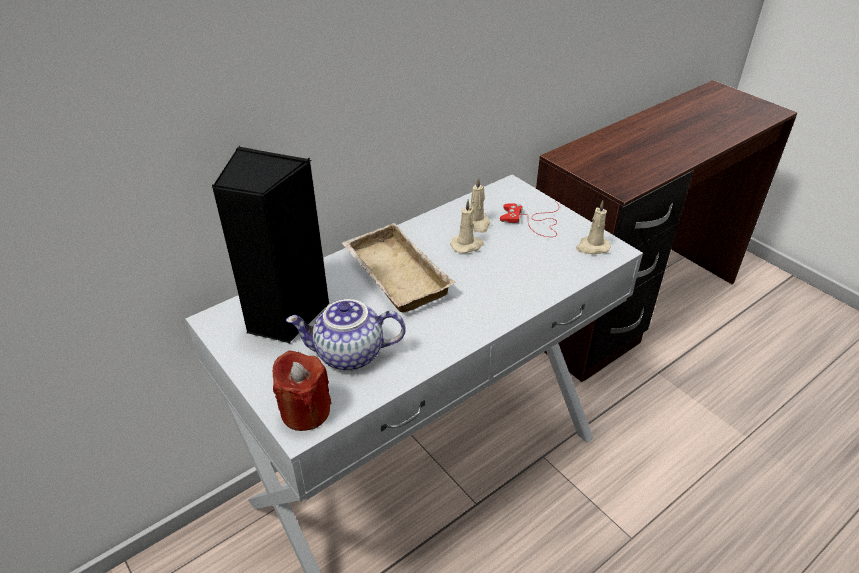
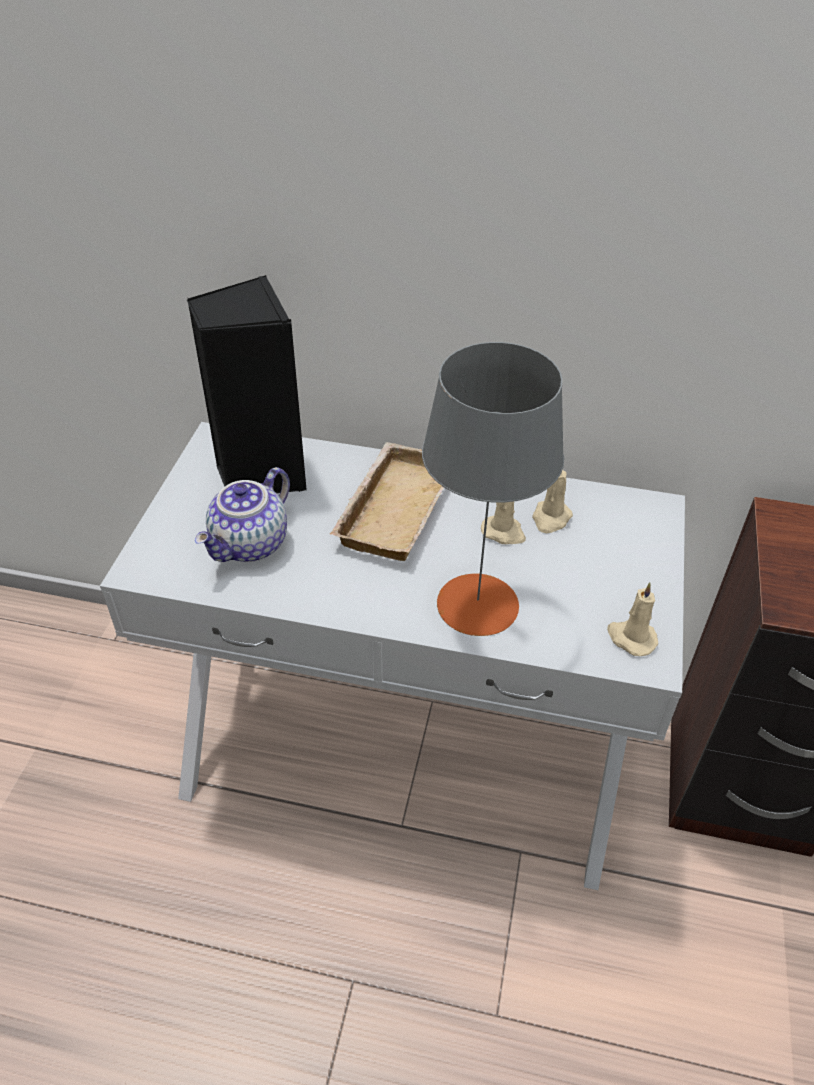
camera: 50 degrees right, 5 degrees up
(305, 411) = (158, 560): red candle -> none
(349, 355) = (251, 545): teapot -> teapot turned 105 degrees counterclockwise
(512, 285) = (477, 604): none -> grey table lamp
(533, 222) = (614, 562): red game controller -> none

